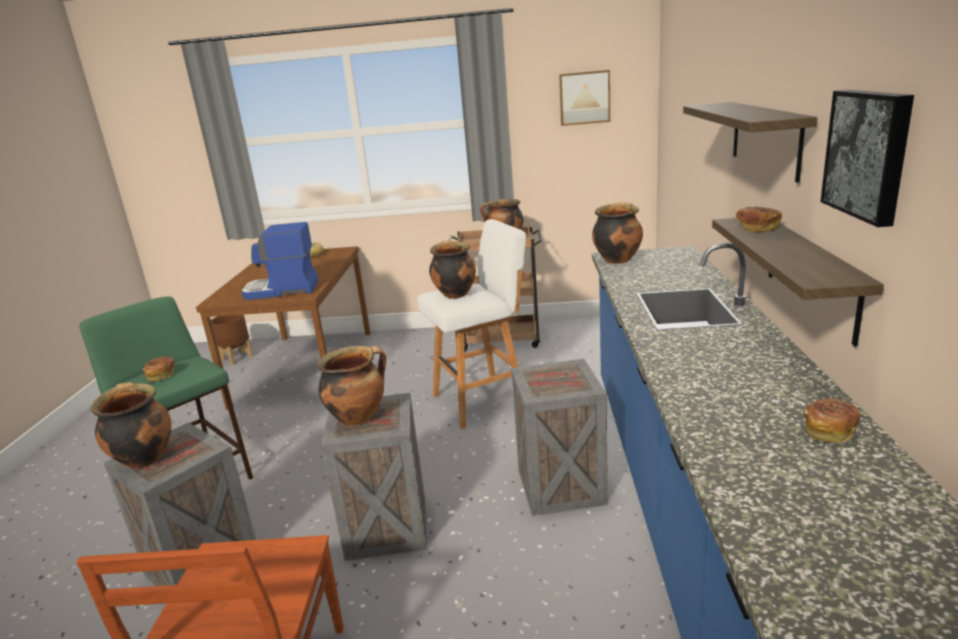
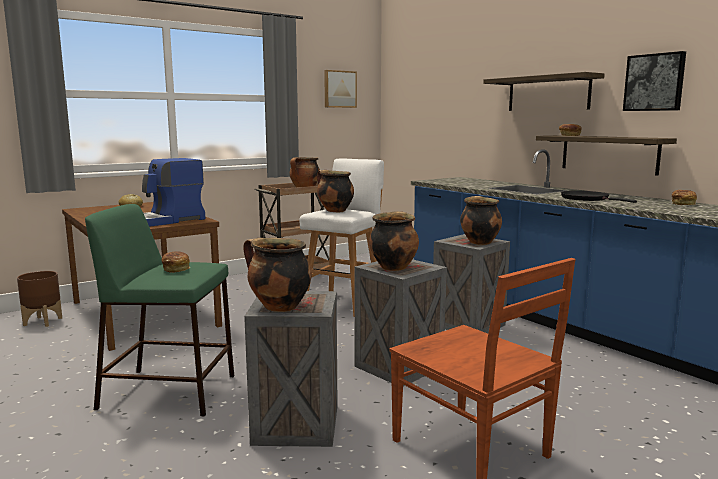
camera: 40 degrees left, 10 degrees down
(617, 259) = (436, 181): cooking pot -> cooking pot (479, 242)
(691, 366) = (587, 199): none -> black frying pan

